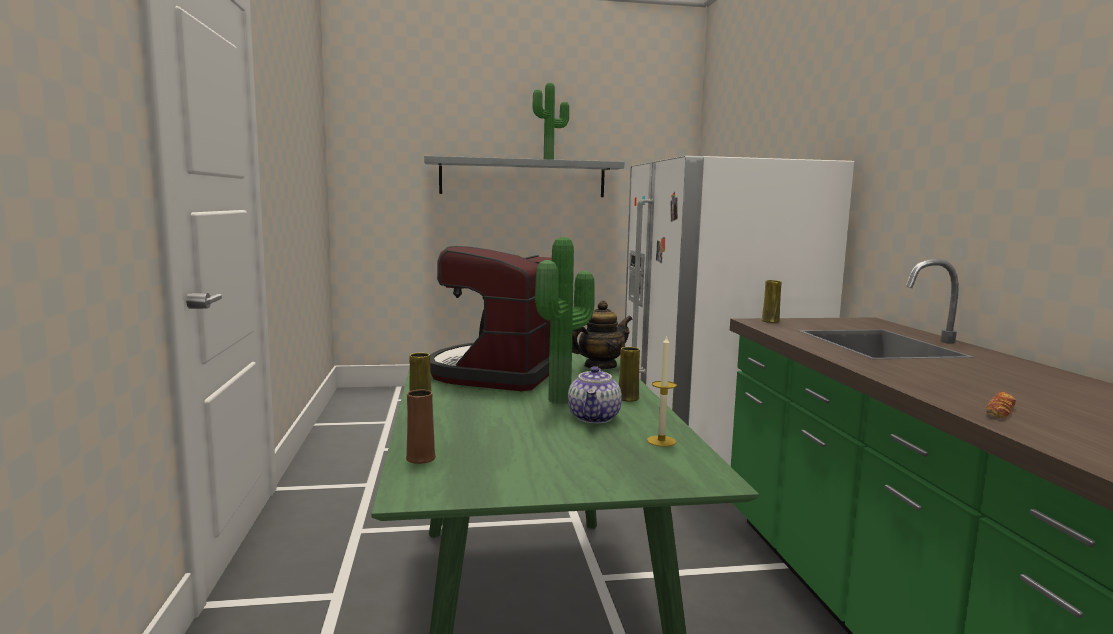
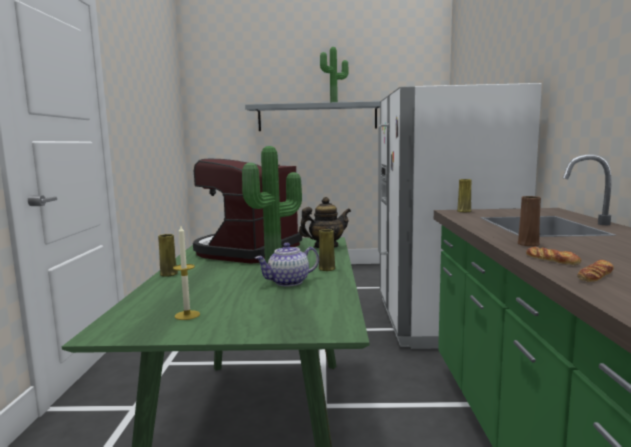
camera: 10 degrees right, 0 degrees up
(420, 458) = (134, 308): brown vase -> brown vase (528, 244)
(595, 418) = (288, 282): teapot -> teapot turned 45 degrees clockwise
(661, 441) = (324, 300): candle -> candle (187, 315)
(936, 391) = (552, 260): none -> bread

